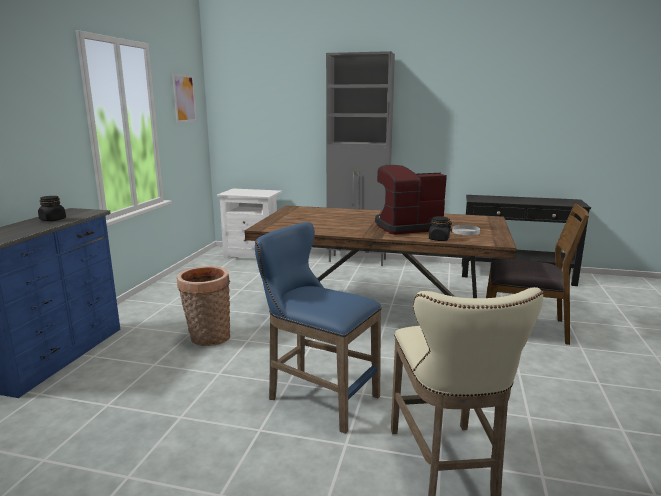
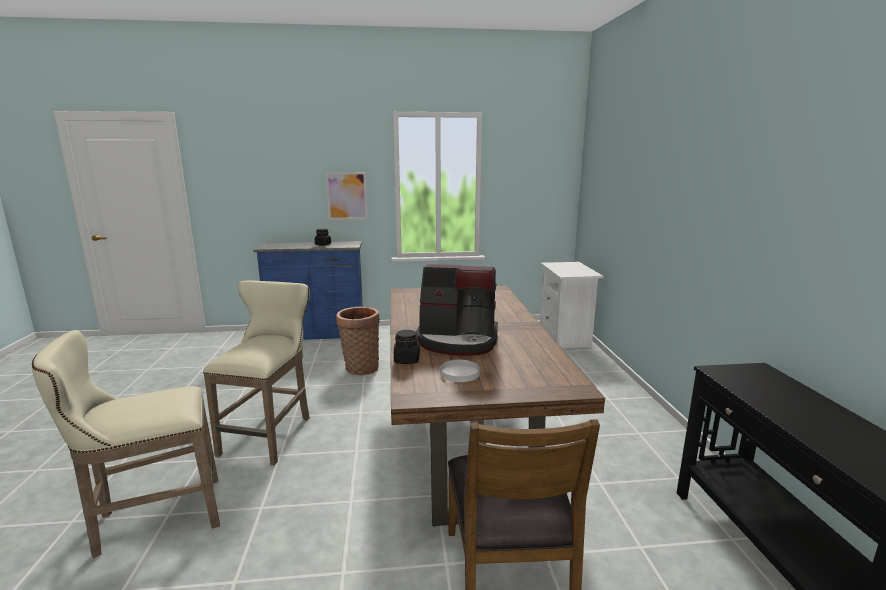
camera: 70 degrees right, 0 degrees up
(184, 98) = (535, 161): picture -> picture (347, 196)
(317, 397) = (272, 433): blue stool -> beige stool
(358, 260) = (629, 395): grey cabinet -> none
(407, 226) = (458, 340): coffee machine -> coffee machine turned 135 degrees clockwise

